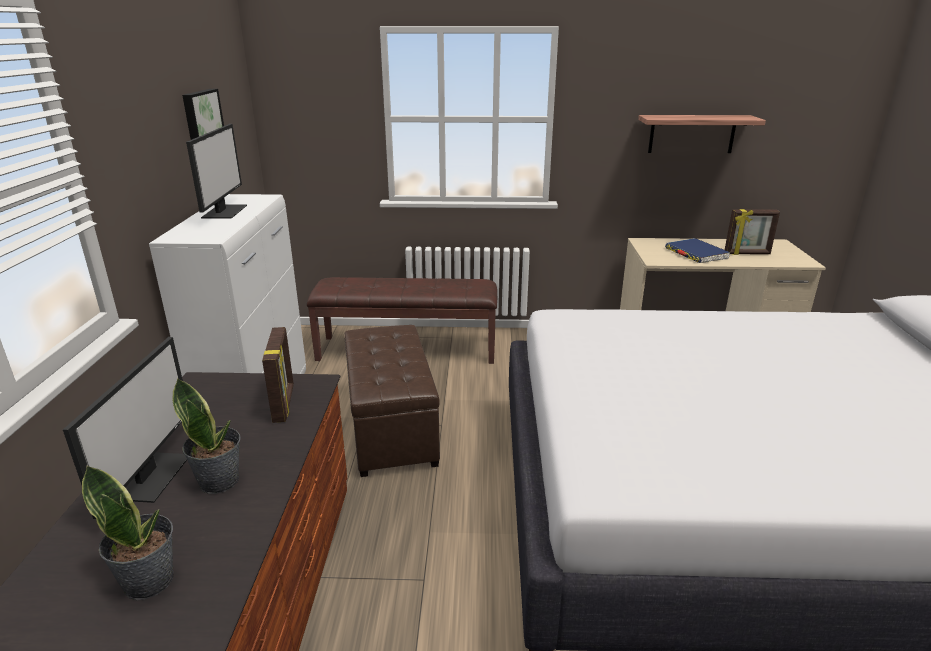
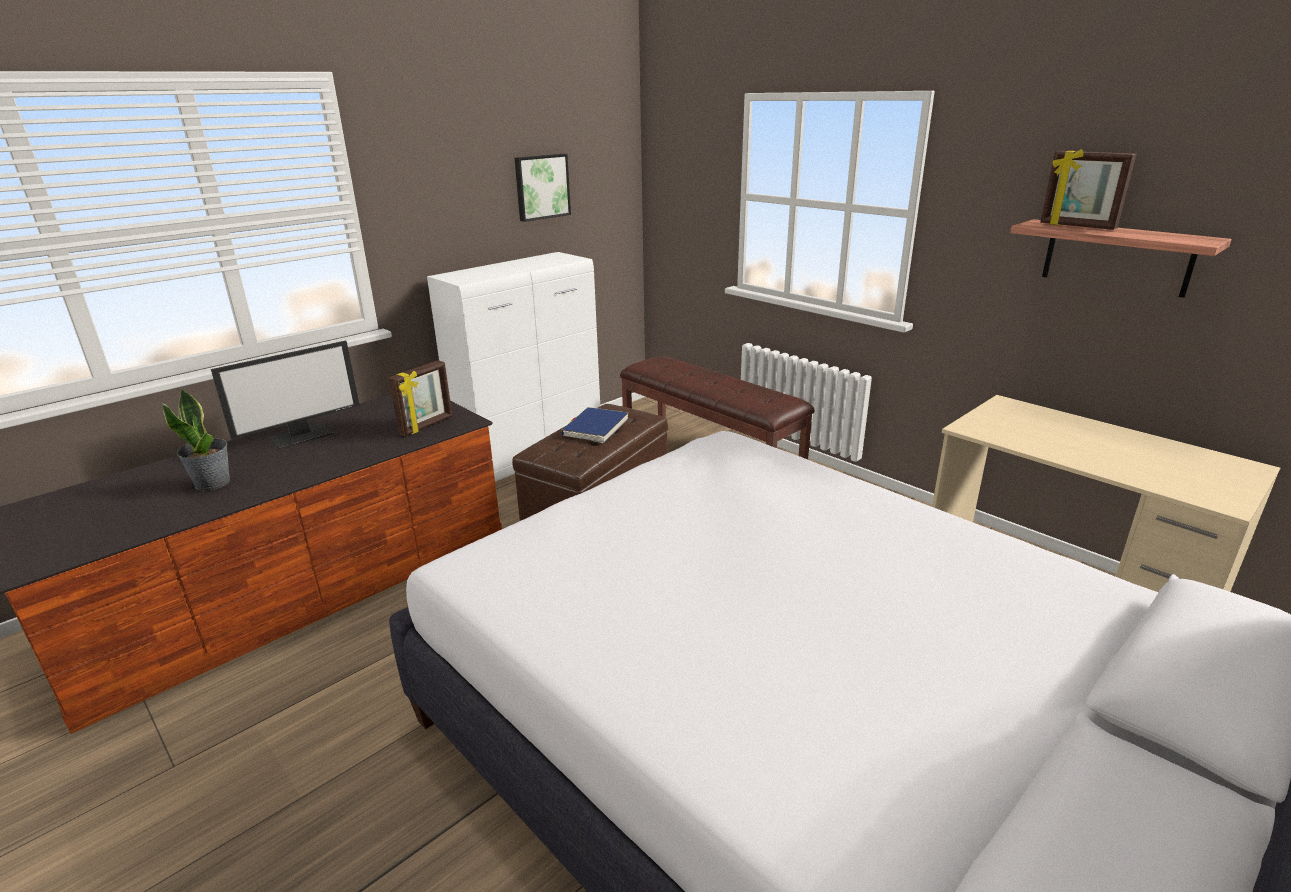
camera: 45 degrees right, 0 degrees up
(220, 480) = (319, 453): potted plant -> none
(224, 211) = (520, 264): monitor -> none
(696, 253) = (1051, 438): blue book -> blue book (595, 428)
(747, 253) = (1141, 462): picture frame -> picture frame (1077, 226)

